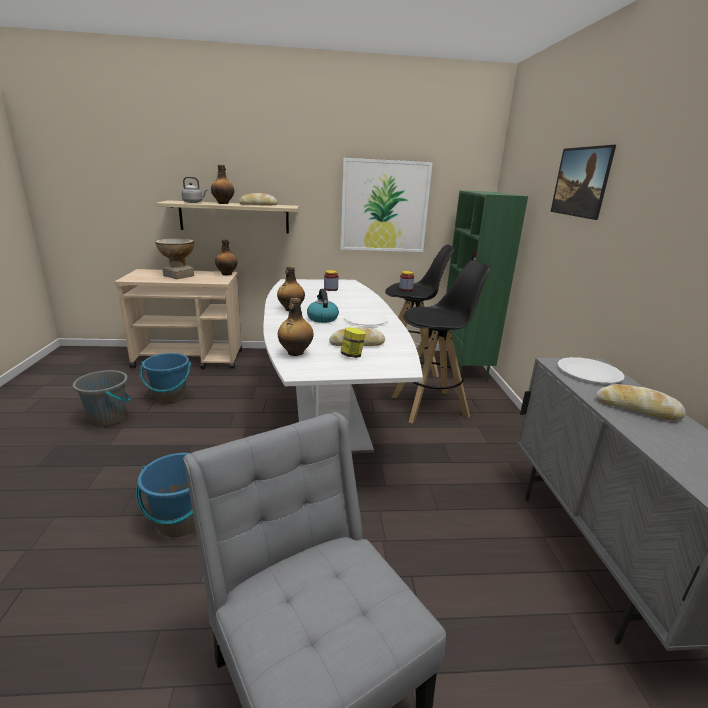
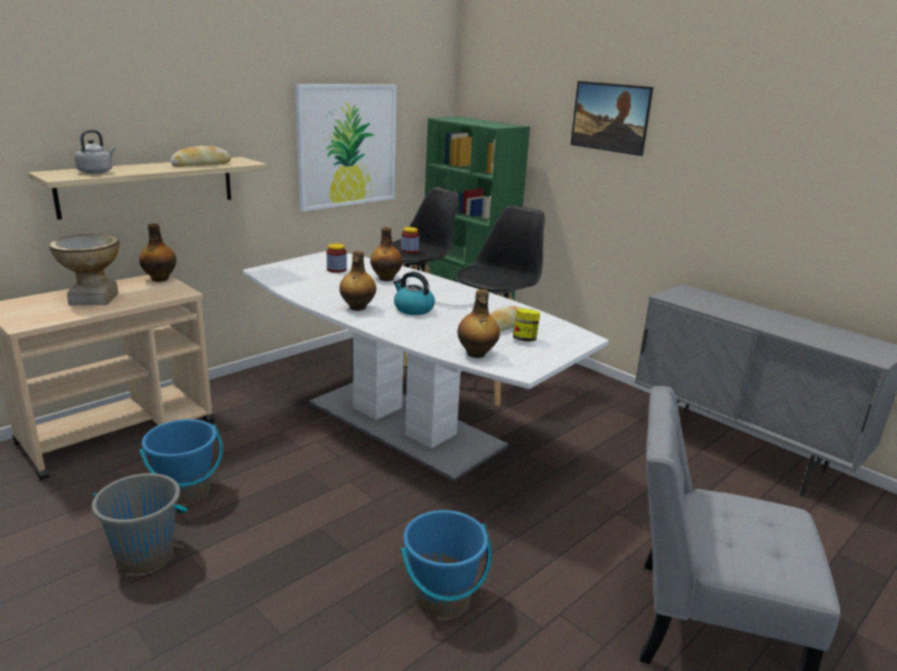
camera: 40 degrees left, 0 degrees up
(223, 203) = (144, 167): bottle -> bottle (386, 278)
(589, 372) = (696, 298): white plate -> none
(637, 409) = (760, 317): bread -> none

